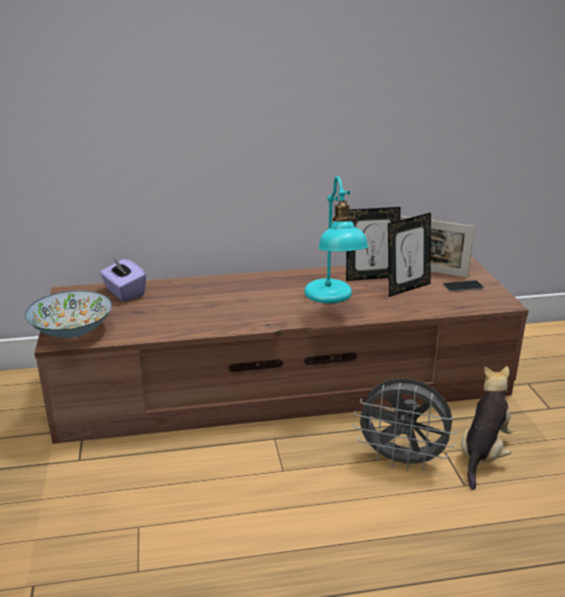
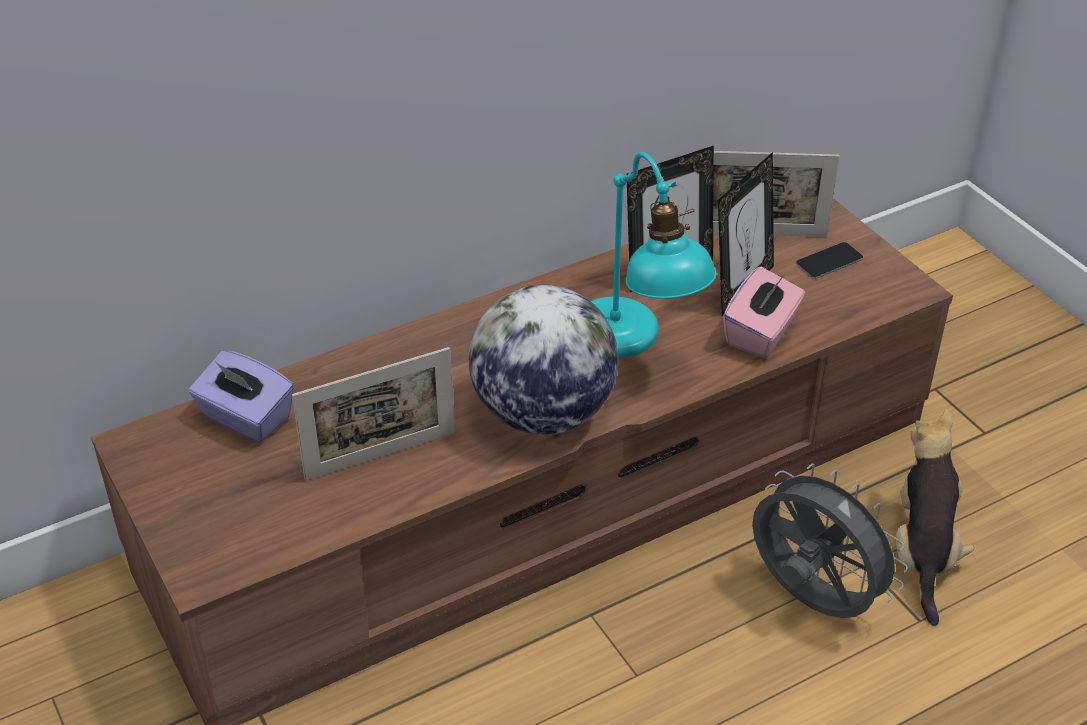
camera: 20 degrees left, 15 degrees up
(72, 331) = (216, 543): bowl -> none
(175, 316) = (381, 455): none -> picture frame
(267, 315) = (543, 414): none -> globe
(402, 461) = (810, 601): grey fan -> grey fan turned 135 degrees counterclockwise
(406, 306) = (761, 333): none -> pink tissue box

